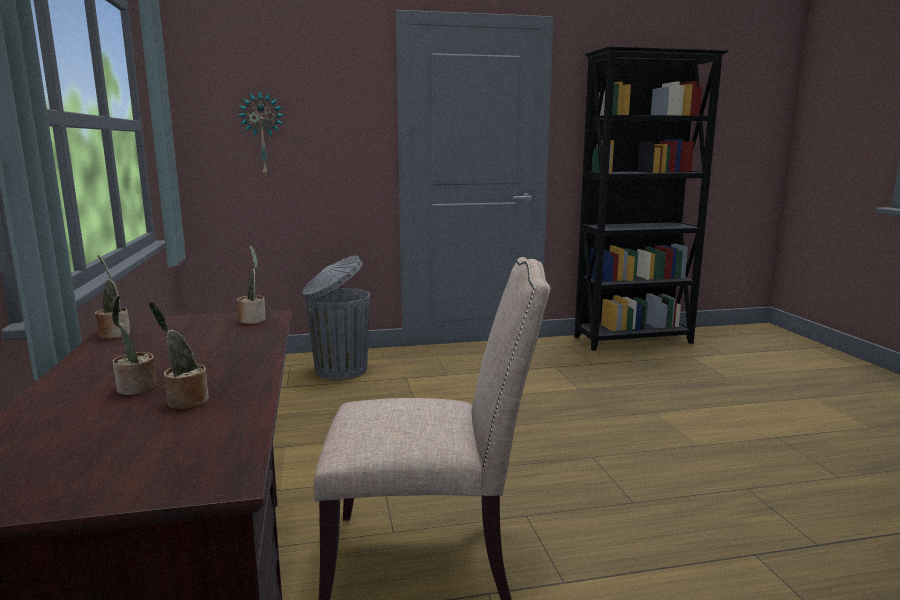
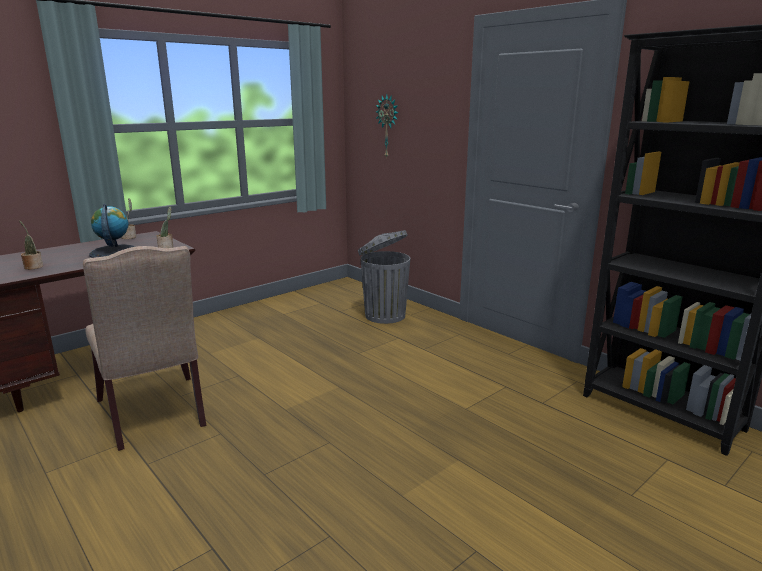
camera: 60 degrees right, 5 degrees up
(136, 389) = (49, 258): potted plant -> none
(210, 346) = (114, 252): none -> globe

